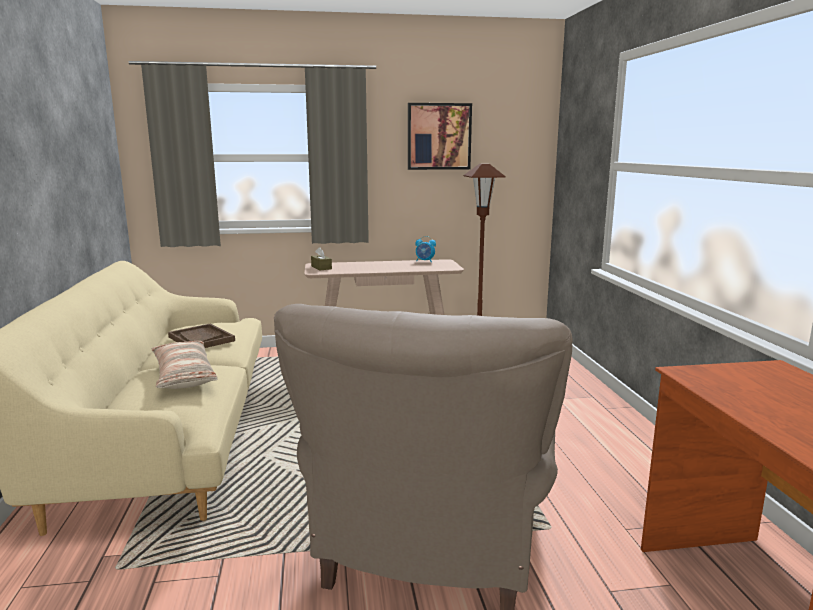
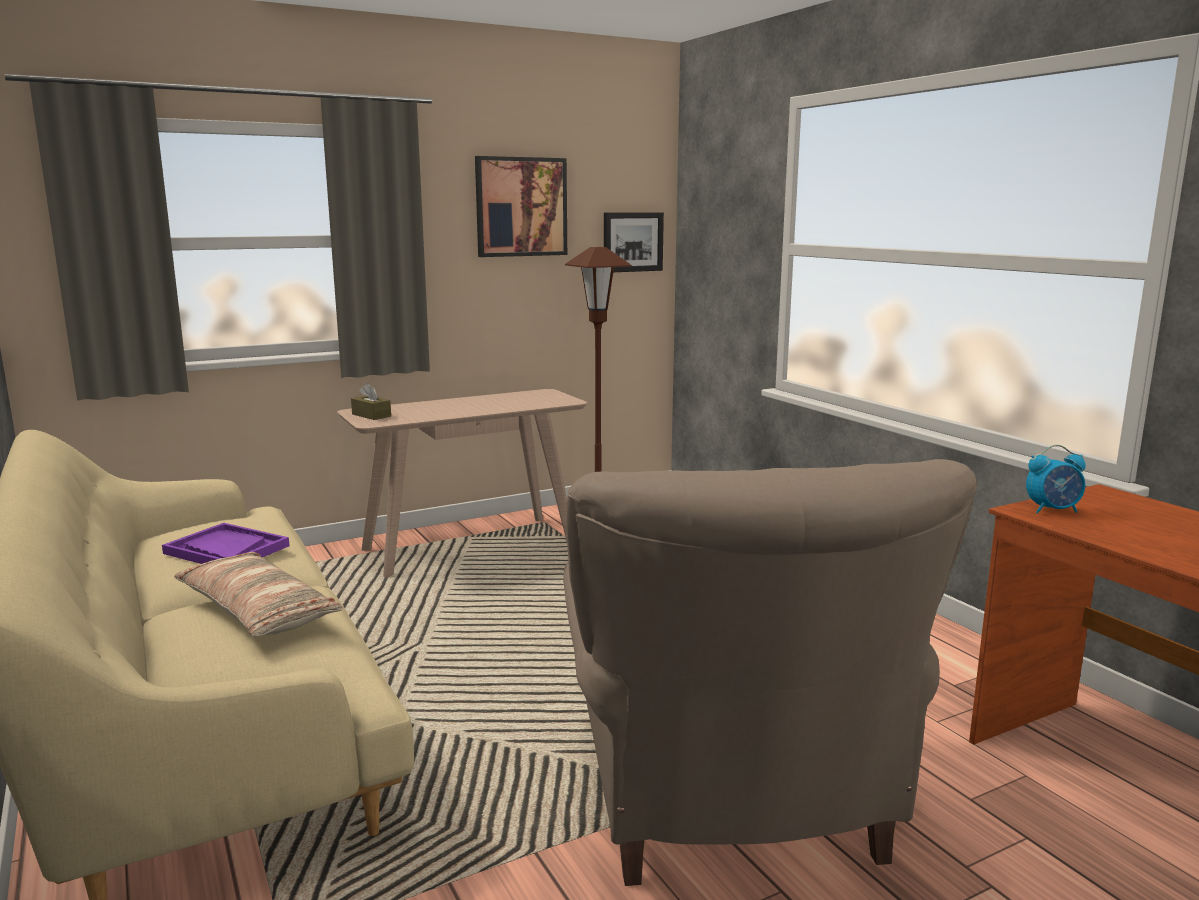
camera: 20 degrees left, 0 degrees up
(201, 339) = (226, 550): brown tray -> purple tray
(425, 261) = (518, 394): alarm clock -> alarm clock (1053, 510)
(521, 161) = (632, 242): none -> picture

